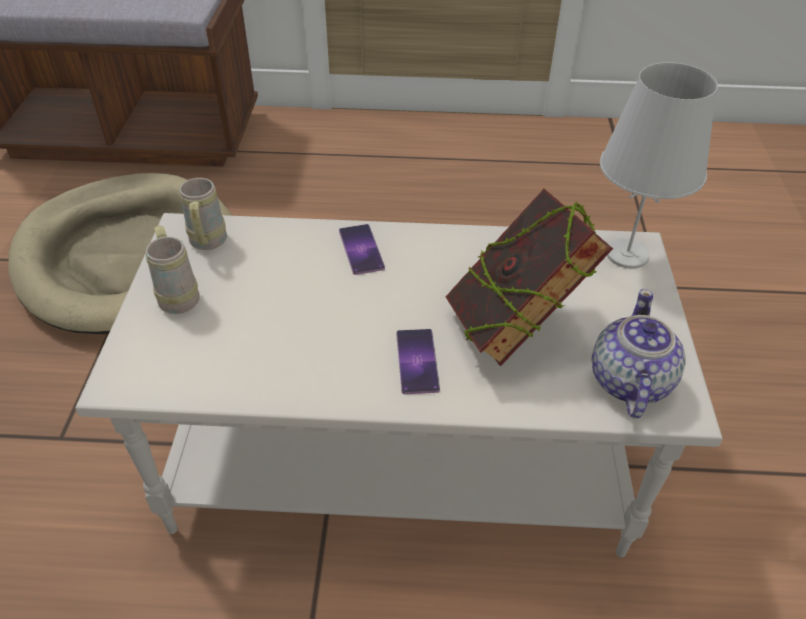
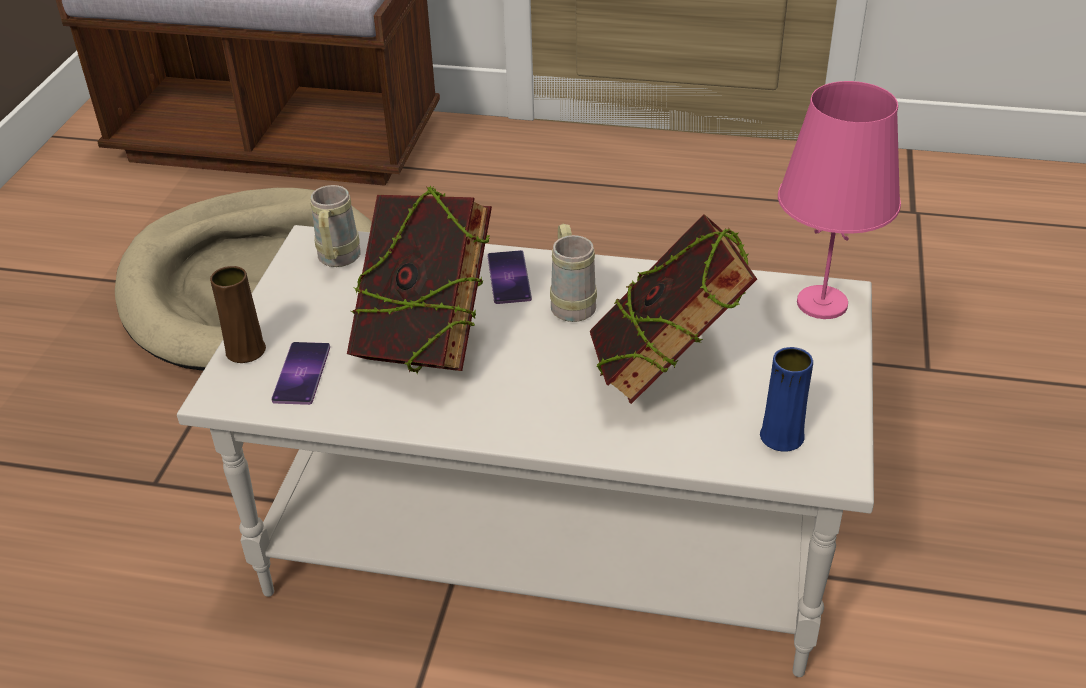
camera: 10 degrees right, 5 degrees down
(134, 337) = (245, 350): none -> brown vase
(178, 294) = (297, 311): beige mug -> beige mug (571, 302)
(299, 318) = (425, 344): none -> book
(417, 361) = (546, 397): phone -> phone (301, 373)
(626, 254) = (821, 303): white table lamp -> pink table lamp
(628, 382) = (781, 437): teapot -> blue vase

